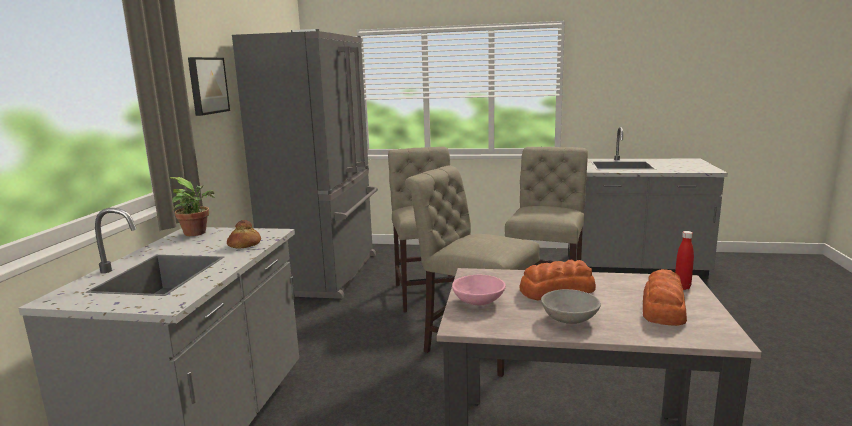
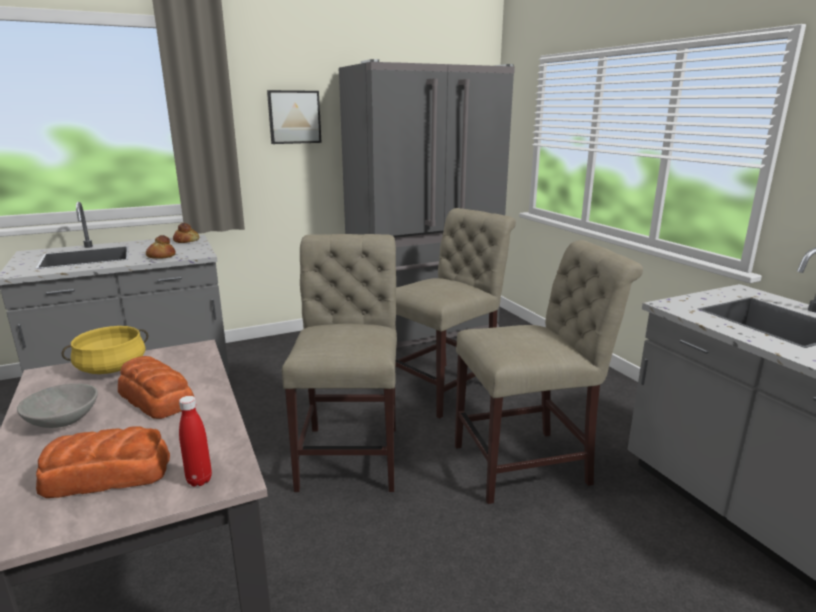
camera: 55 degrees right, 5 degrees up
(197, 233) = (186, 240): potted plant -> bread
(478, 301) = (112, 368): pink bowl -> yellow cooking pot

